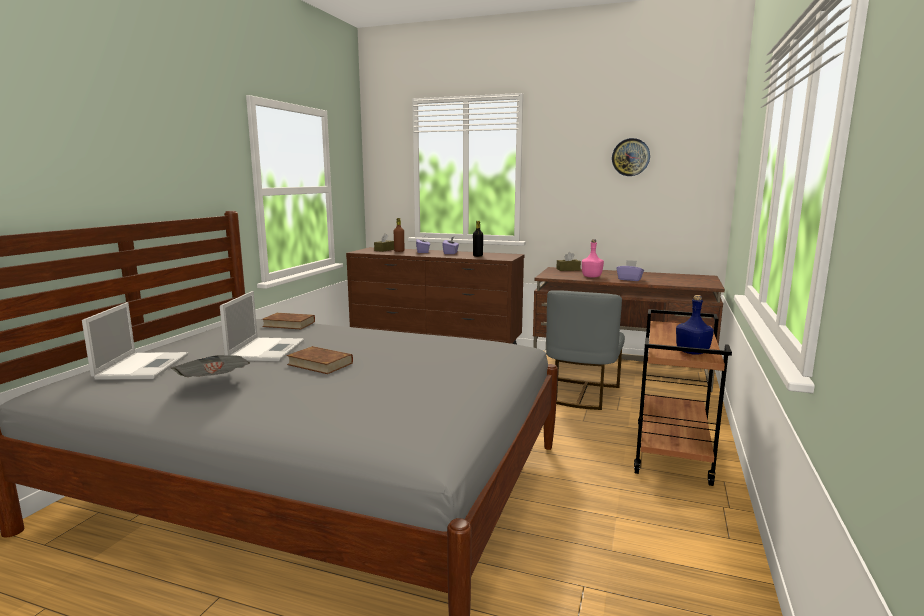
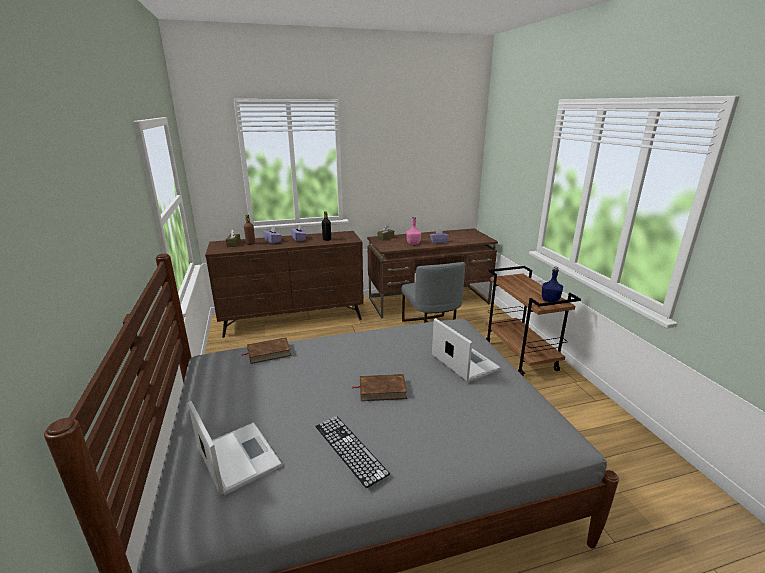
camera: 35 degrees left, 10 degrees up
(214, 385) = (350, 449): newspaper -> keyboard
(266, 349) = (311, 390): laptop -> laptop (463, 362)
(630, 157) = (420, 151): wall clock -> none

